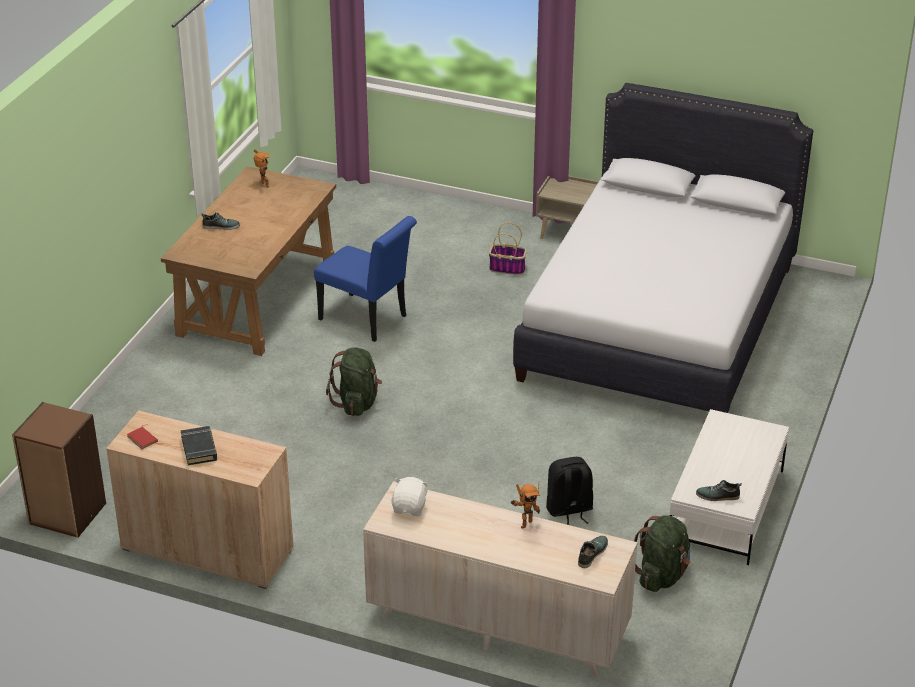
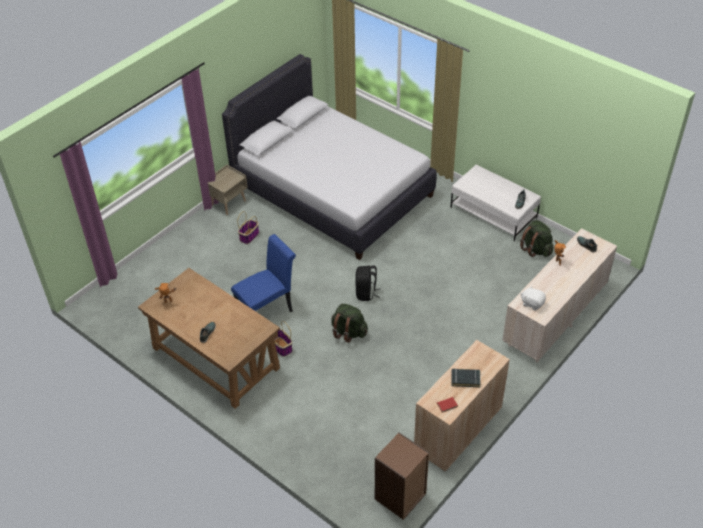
camera: 70 degrees left, 10 degrees up
(301, 348) = (281, 347): none -> basket
(569, 510) = (476, 268): black backpack -> black backpack (366, 293)

